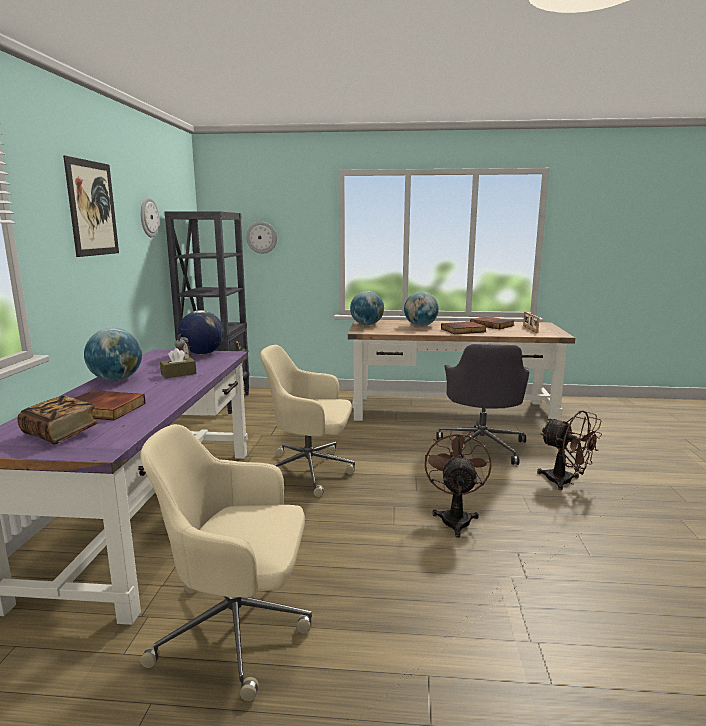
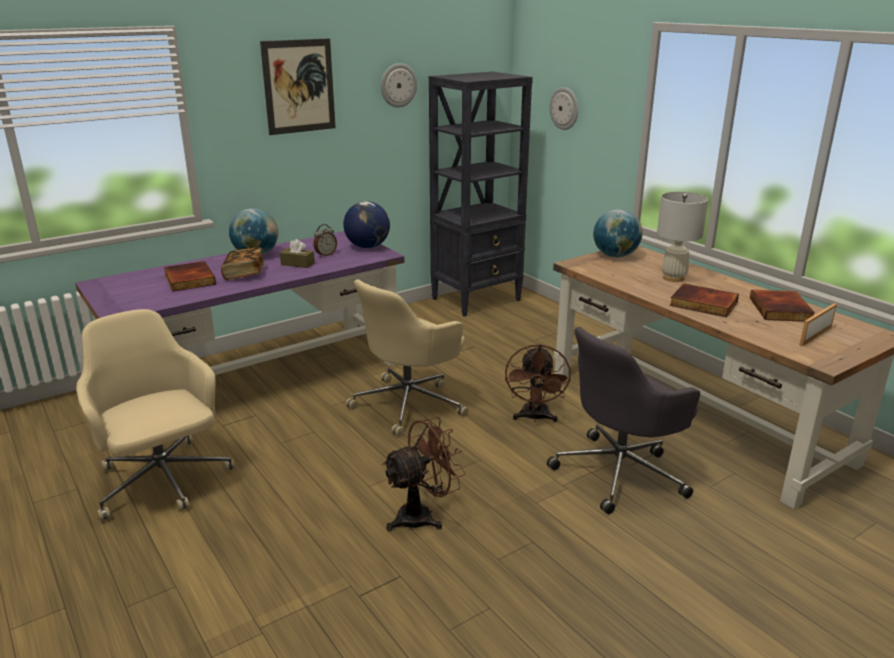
camera: 50 degrees right, 10 degrees up
(61, 433) = (134, 290): book -> book (244, 274)
(310, 471) = (409, 404): beige office chair -> beige office chair turned 105 degrees counterclockwise
(420, 326) = (673, 278): globe -> white table lamp
(565, 482) = (613, 564): brown fan -> brown fan (535, 418)

